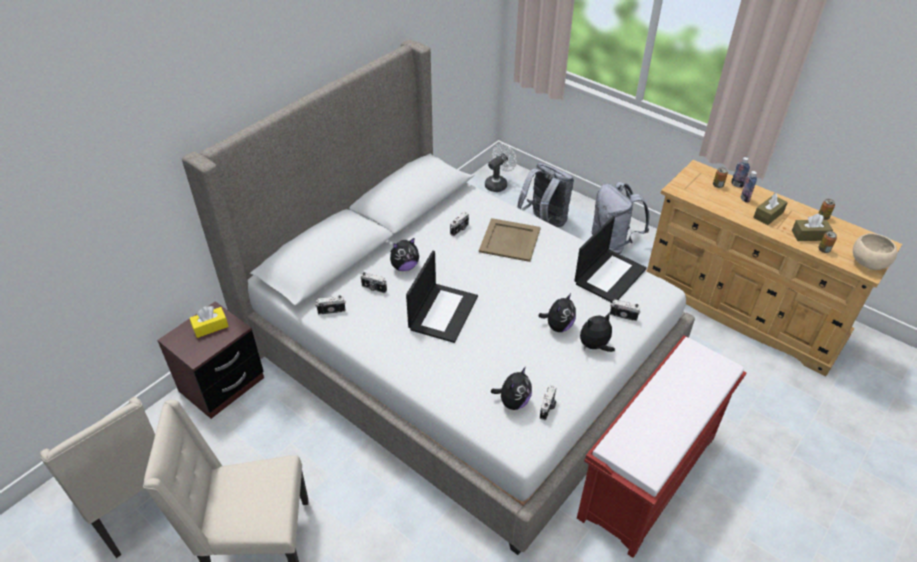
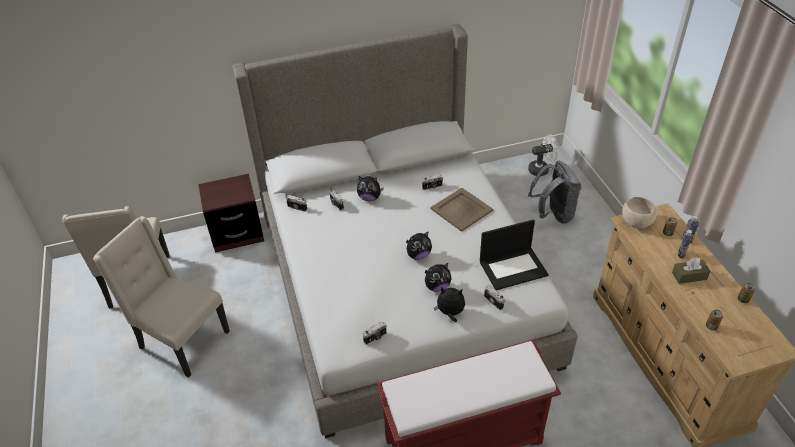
camera: 35 degrees right, 0 degrees up
(210, 327) = (232, 189): yellow tissue box -> none
(443, 312) = (366, 240): laptop -> none
(513, 402) = (355, 321): plush toy -> plush toy (418, 255)
(613, 242) = (598, 254): grey backpack -> none
(809, 235) = (711, 309): brown tissue box -> none
(868, 263) = (744, 356): beige bowl -> beige bowl (636, 222)

